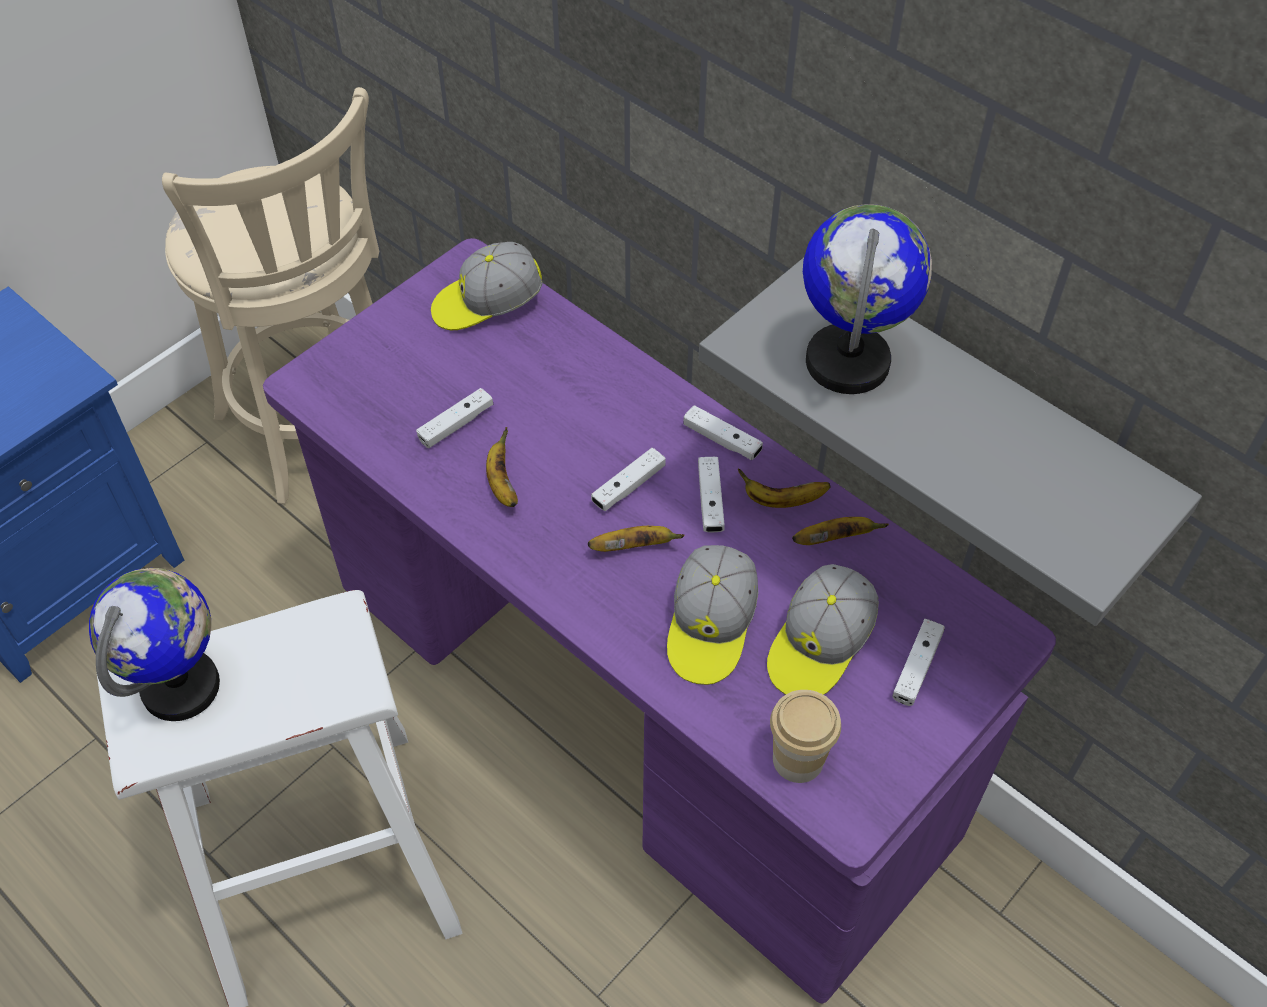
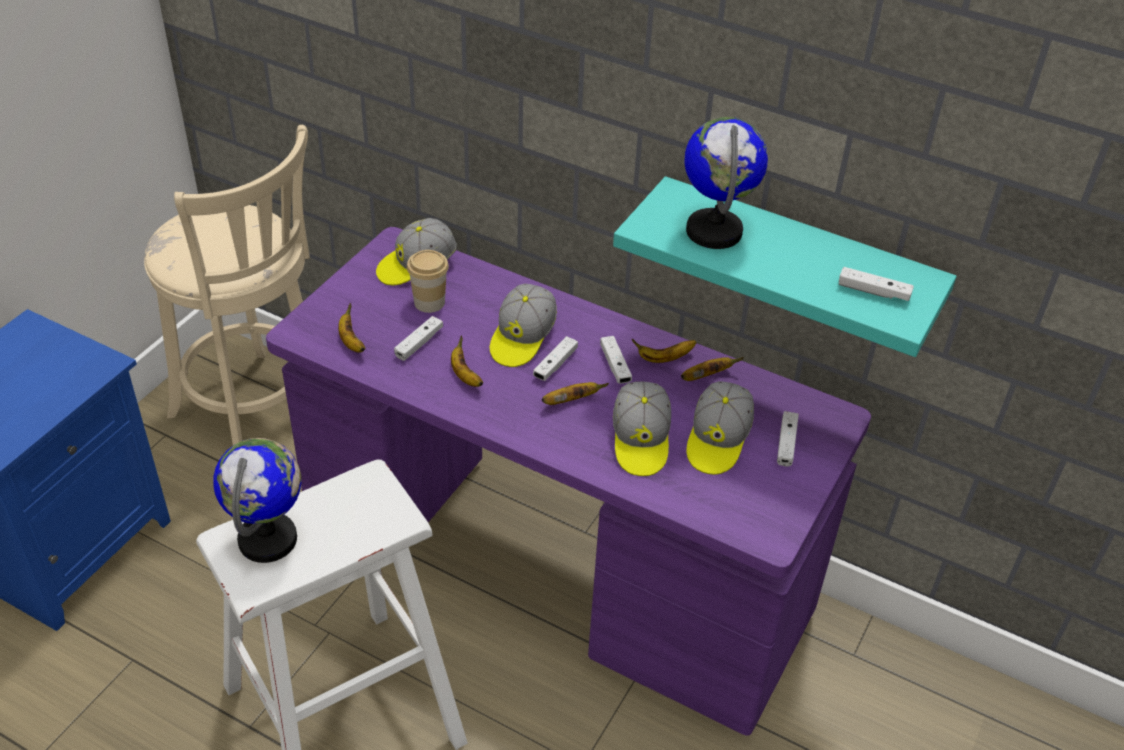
camera: 15 degrees left, 10 degrees down
(368, 407) = (351, 341): none -> banana
(596, 438) = (522, 338): none -> cap
(722, 440) = (610, 328): white game controller -> white game controller (873, 291)
(798, 759) = (726, 510): cup -> cup (429, 302)
(975, 418) = (796, 265): grey shelf -> turquoise shelf

